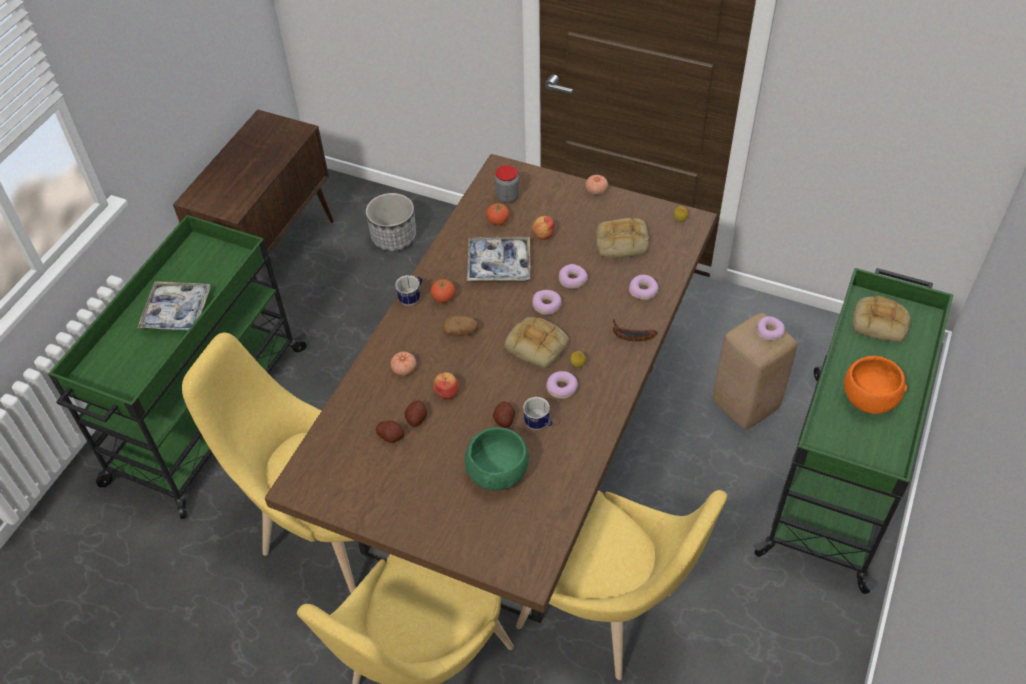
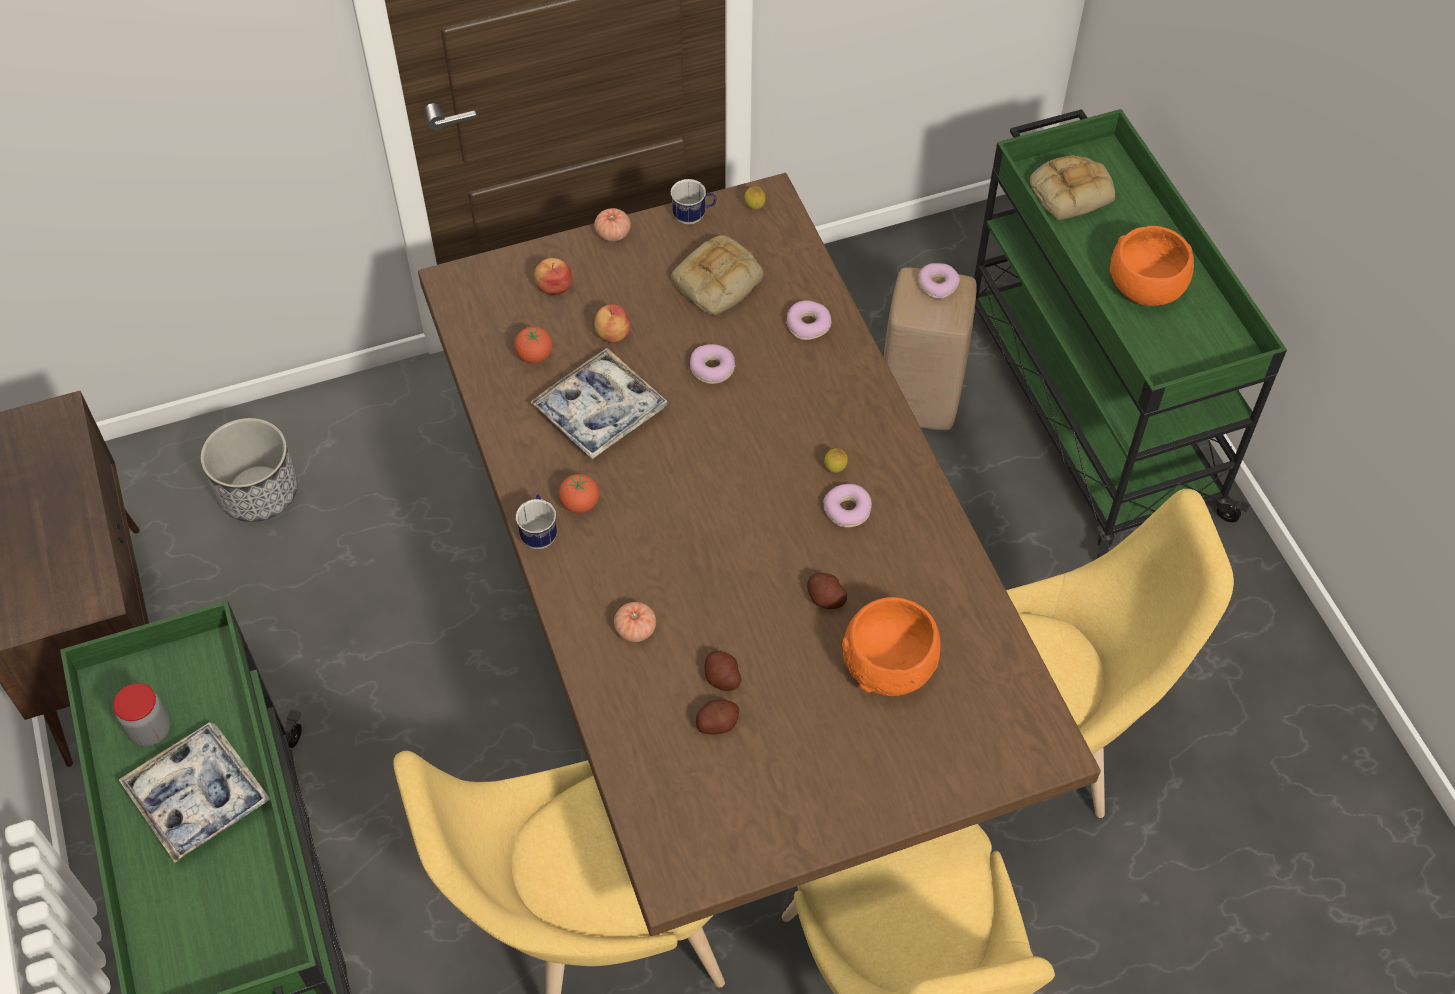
camera: 45 degrees left, 5 degrees up
(447, 392) = (721, 617): apple -> apple (554, 287)
(461, 332) = (652, 531): potato -> none
(498, 473) = (890, 665): green bowl -> orange bowl
(507, 197) = (509, 315): jar -> jar (150, 730)
(538, 345) = (763, 479): bread -> none
(539, 425) = (871, 573): mug -> mug (694, 217)
(546, 306) = (717, 422): donut -> none
(629, 335) = (852, 391): banana -> none

